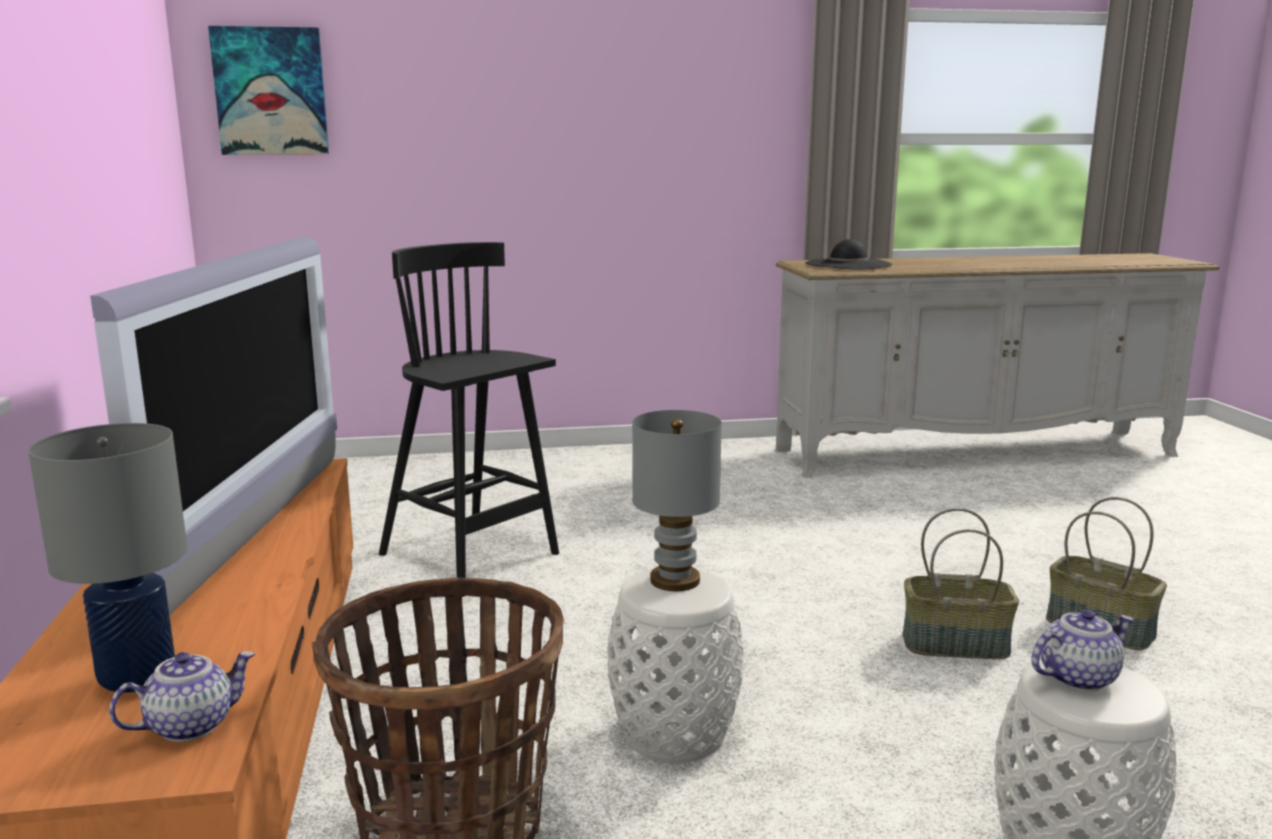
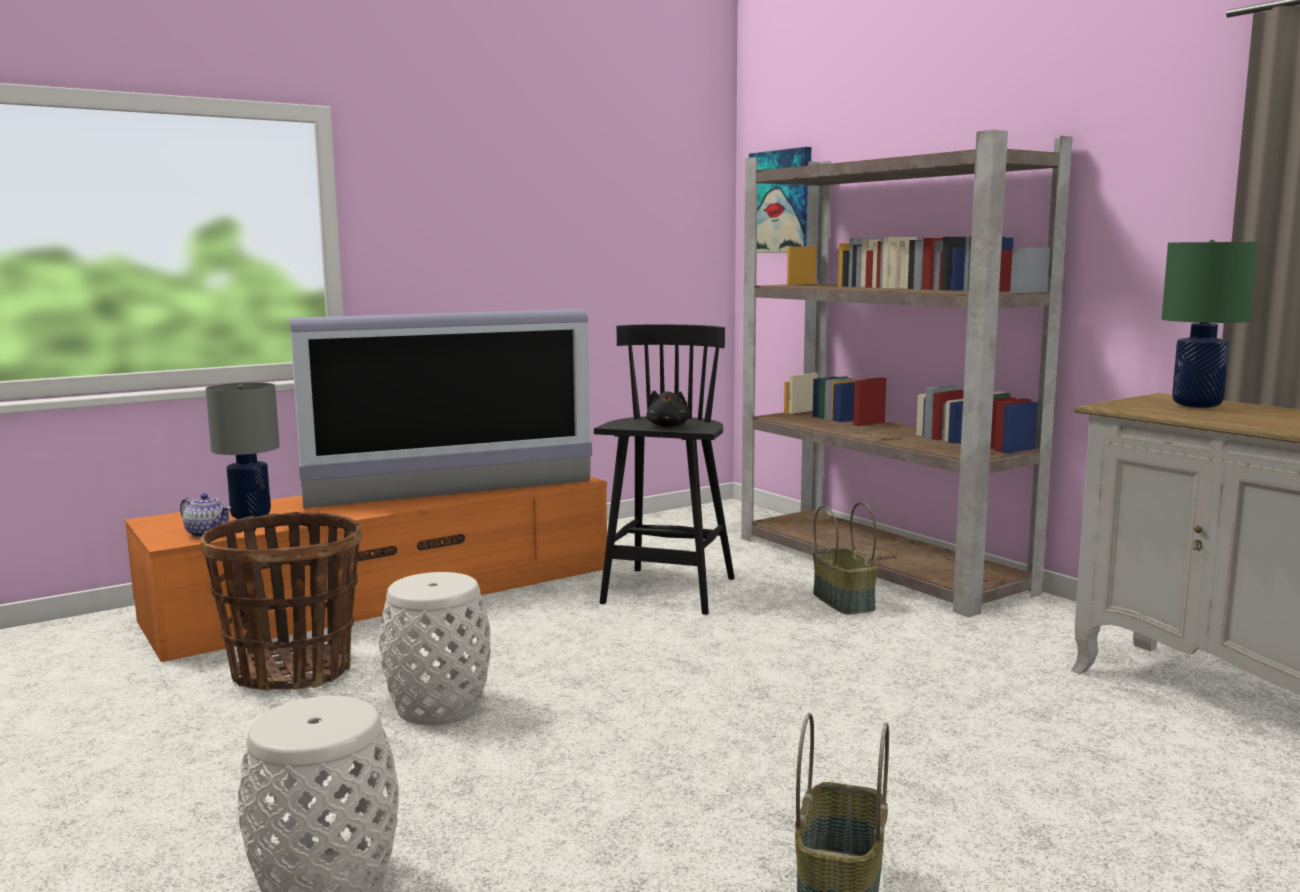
camera: 65 degrees right, 5 degrees down
(490, 363) = (668, 426): none -> black plush toy
(522, 465) = (878, 564): none -> brown bookcase
(673, 580) = (446, 581): grey table lamp -> none
(848, 264) = (1196, 406): black hat -> green table lamp
(956, 644) = (700, 802): basket -> basket (844, 601)
(1077, 677) = (330, 713): teapot -> none

